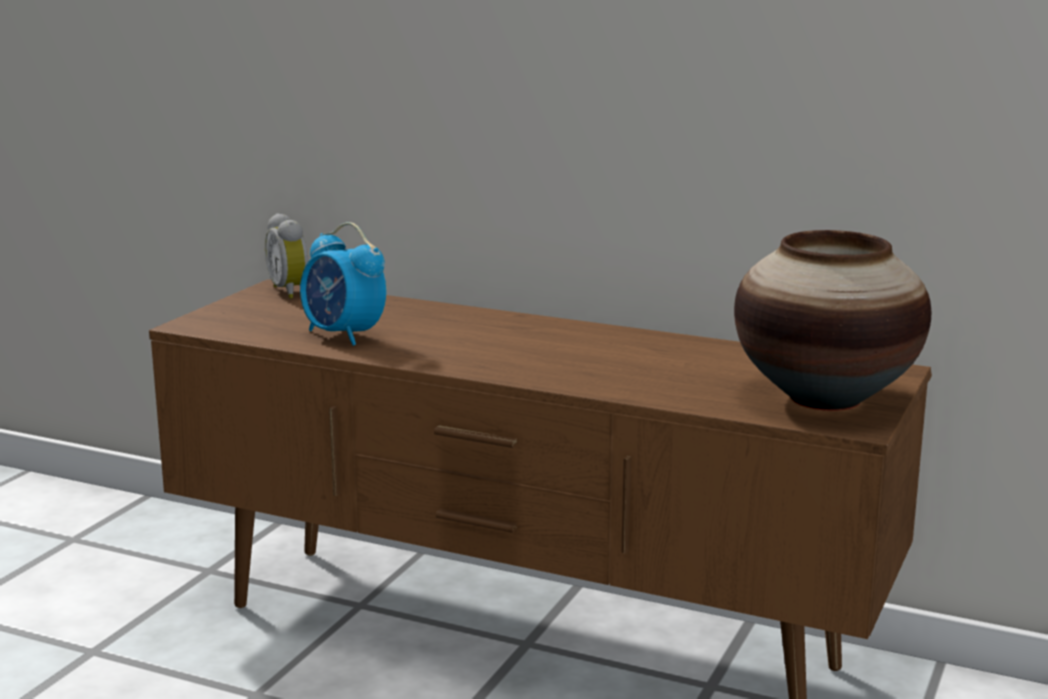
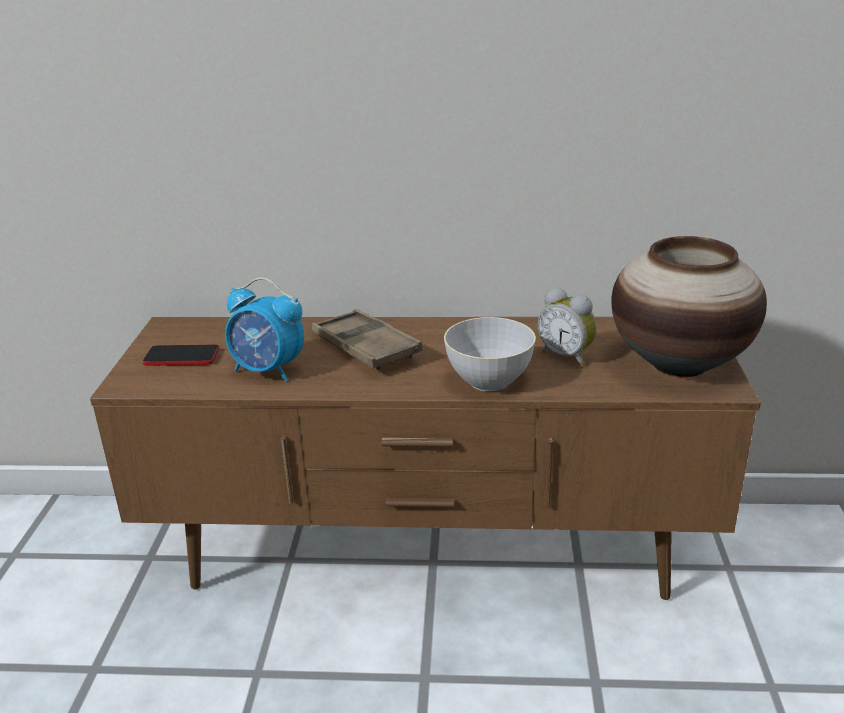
camera: 20 degrees left, 10 degrees up
(266, 313) = (181, 357): none -> phone
(292, 292) = (185, 328): alarm clock -> alarm clock (567, 356)
(467, 332) = (365, 347): none -> brown tray
(576, 378) = (489, 381): none -> grey bowl

